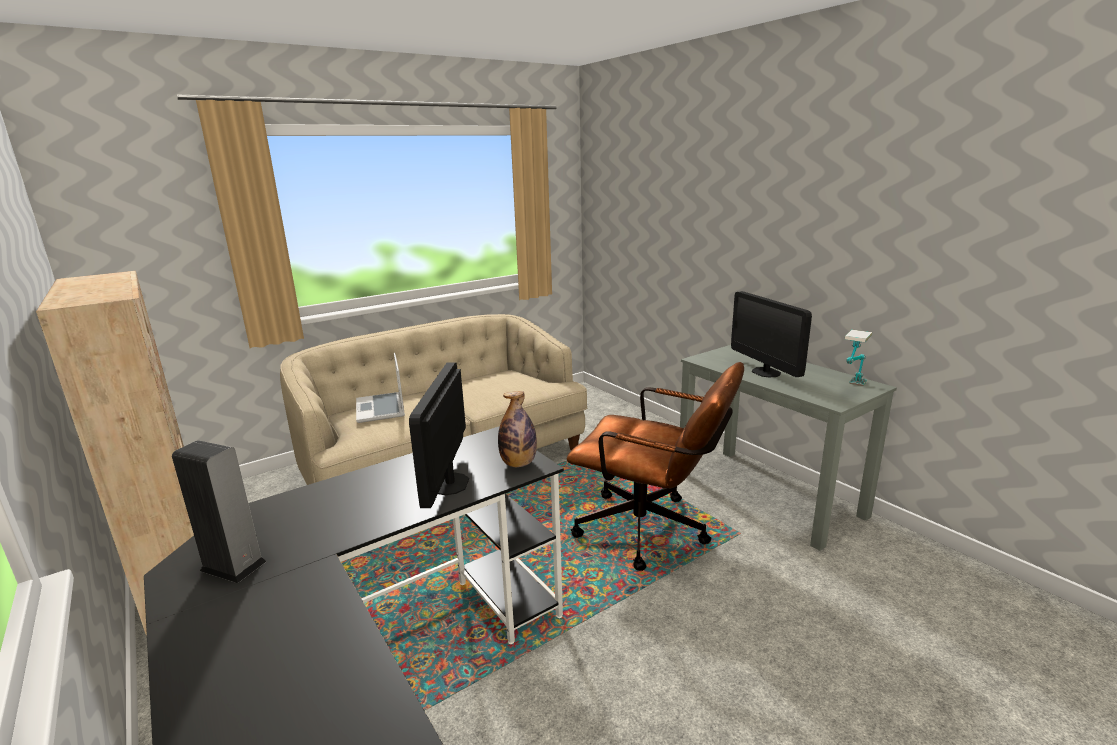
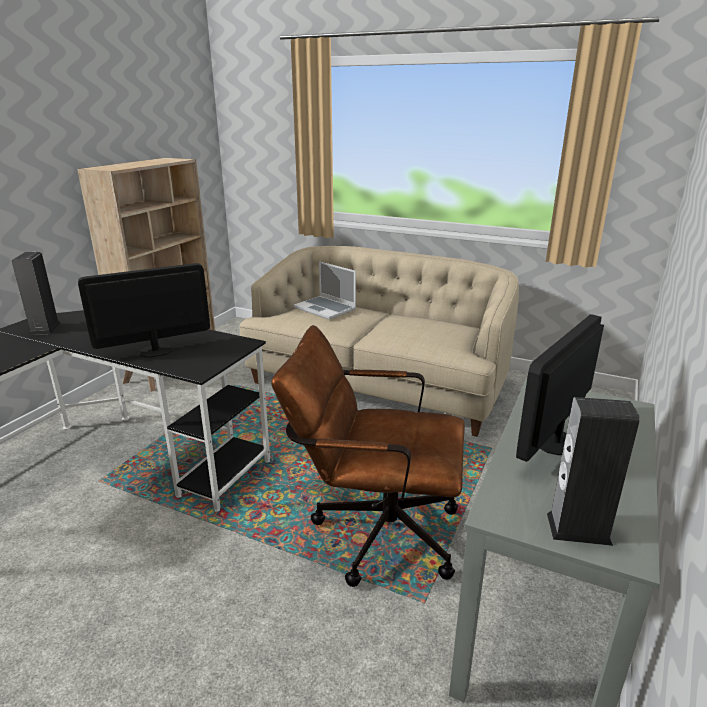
camera: 60 degrees right, 5 degrees up
(381, 409) = (326, 309): laptop -> laptop turned 90 degrees counterclockwise
(518, 463) = (199, 364): bottle -> none
(652, 531) = (374, 530): brown office chair -> brown office chair turned 105 degrees clockwise
(852, 389) = (578, 529): table lamp -> speaker

